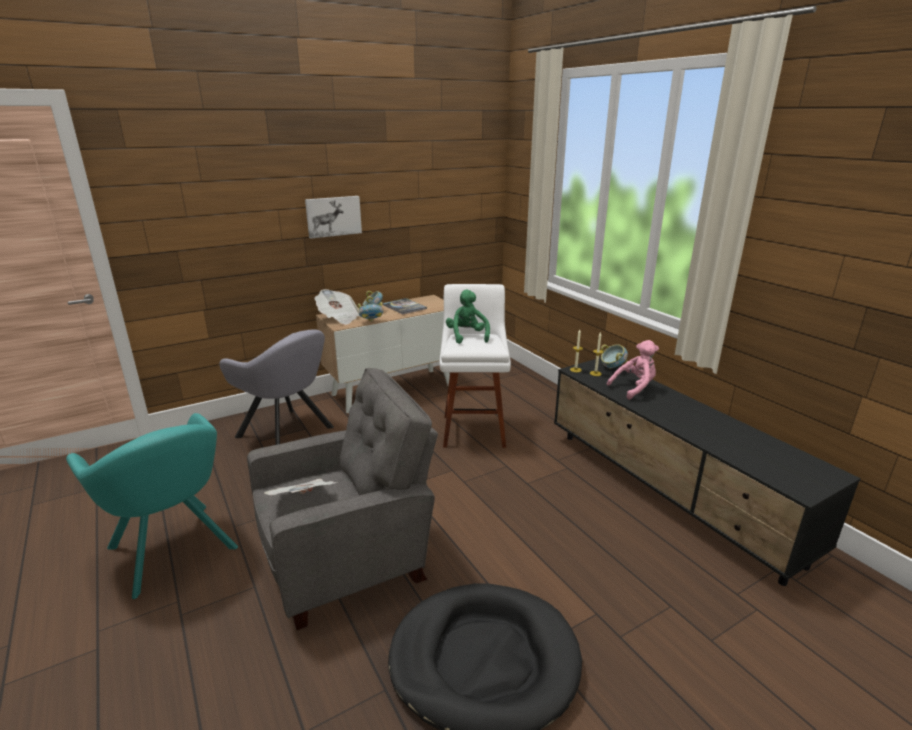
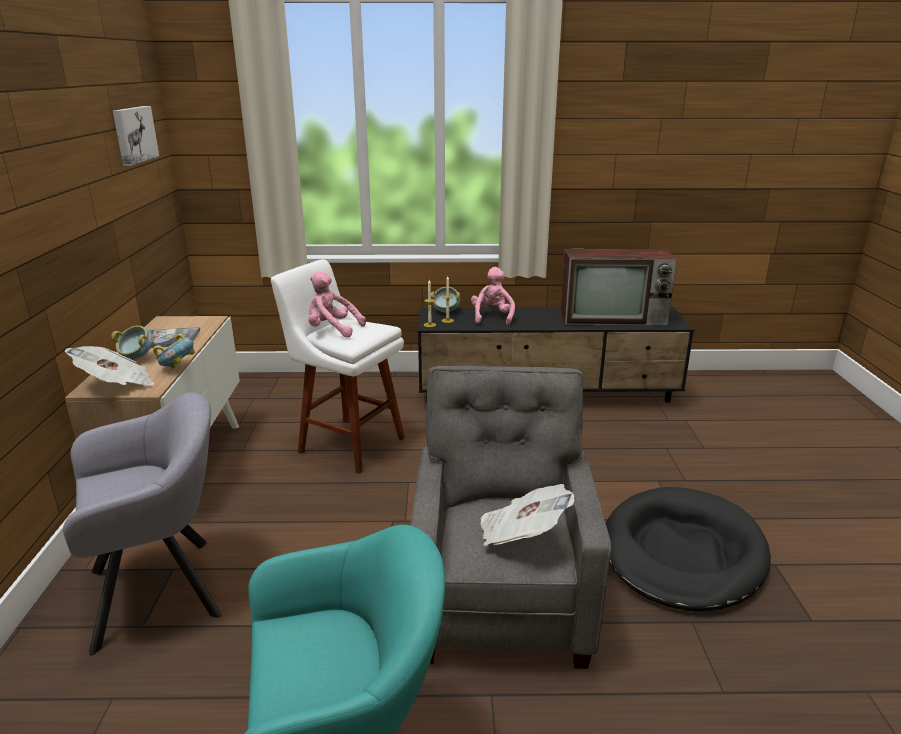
camera: 60 degrees left, 0 degrees up
(333, 216) = (44, 220): picture -> picture (133, 134)
(467, 336) = (332, 330): green plush toy -> pink plush toy
(744, 447) = (614, 318): none -> television

